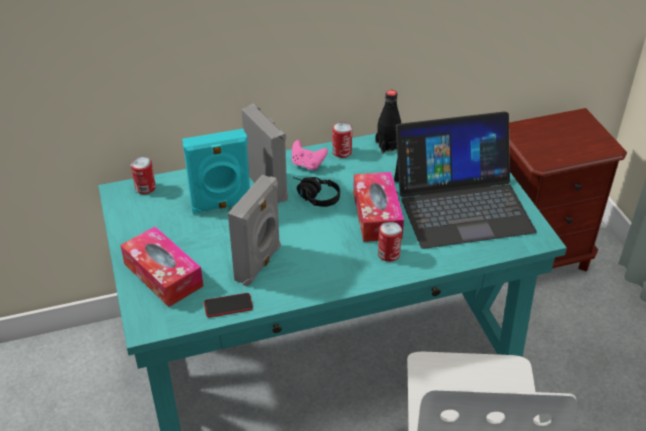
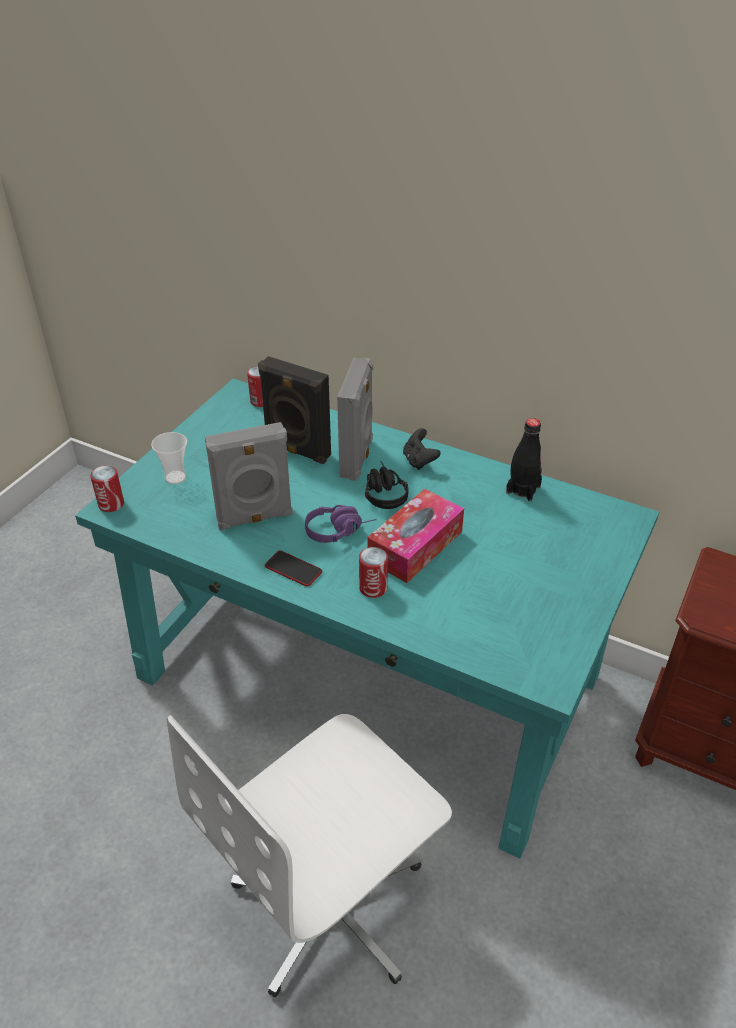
camera: 45 degrees right, 0 degrees up
(163, 275) = (175, 477): tissue box -> cup
(221, 205) = (296, 451): turquoise speaker -> black speaker
(228, 306) = (183, 535): phone -> phone (293, 569)
(307, 164) = (419, 461): pink game controller -> black game controller
(321, 235) = (340, 530): none -> purple headphones
(342, 152) = (468, 468): can -> can (111, 504)
(461, 204) = (516, 592): laptop -> none

